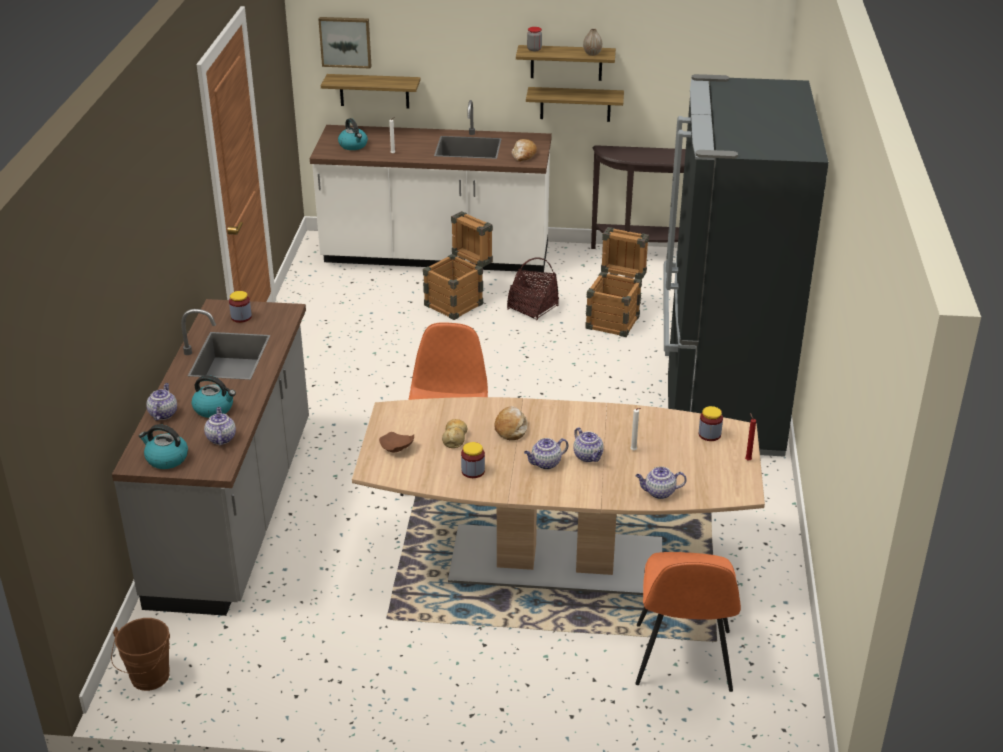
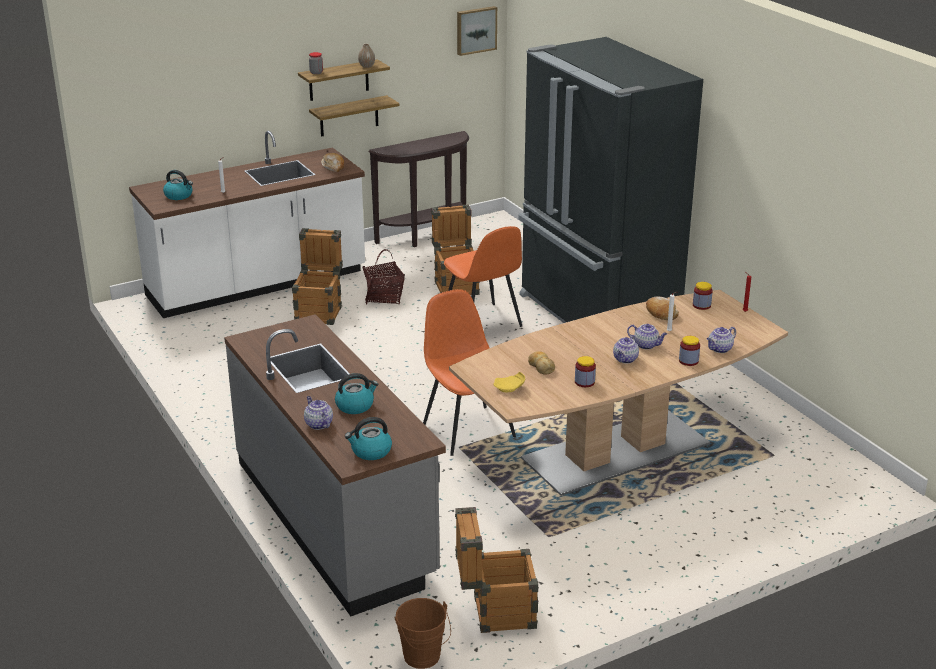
camera: 35 degrees left, 5 degrees down
(221, 438) = (392, 422): teapot -> none
(241, 317) = (276, 339): jar -> jar (688, 361)
(254, 668) = (495, 612): none -> crate
(345, 41) = (141, 101): picture -> picture (475, 30)
(374, 91) = (171, 143): shelf -> none
(396, 448) = (509, 388): brown plate -> yellow plate
(511, 428) = (570, 347): bread -> bread (660, 313)
(683, 660) = (768, 475): orange chair -> orange chair (482, 323)

